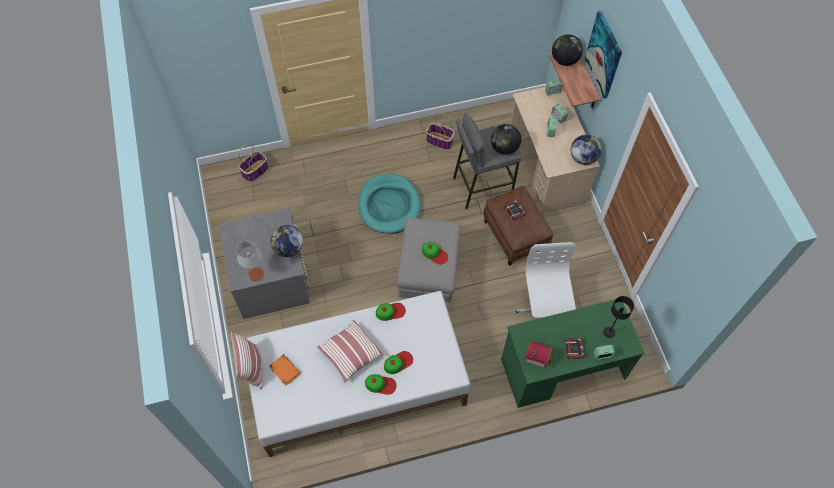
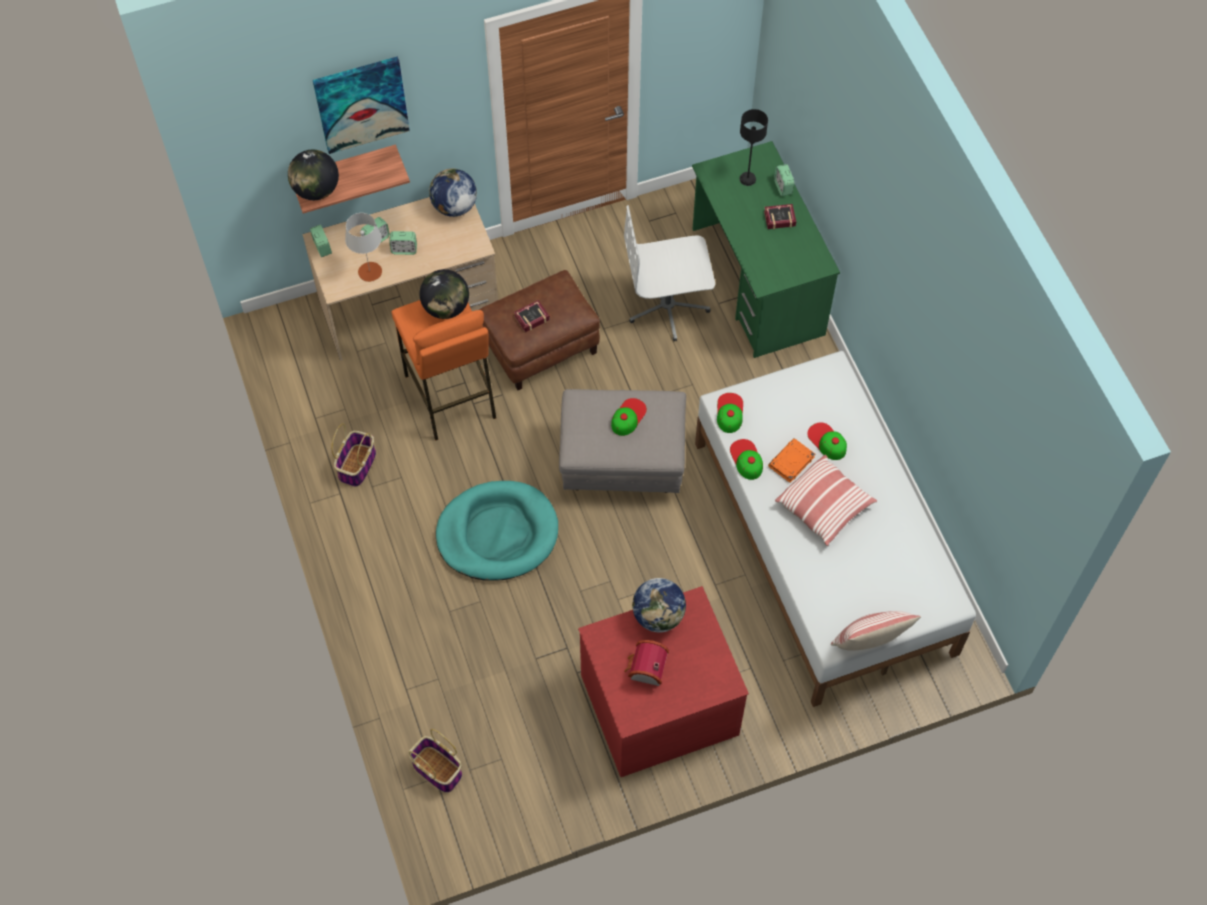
camera: 95 degrees left, 0 degrees up
(256, 274) = (712, 658): grey table lamp -> grey table lamp (370, 271)
(272, 278) = (658, 702): grey dresser -> red dresser
(284, 370) = (866, 594): orange book -> orange book (791, 462)
(380, 384) = (865, 461): cap -> cap (729, 412)
(482, 187) = (450, 396): grey stool -> orange stool
(536, 355) = (795, 262): toy house -> toy house (645, 670)

